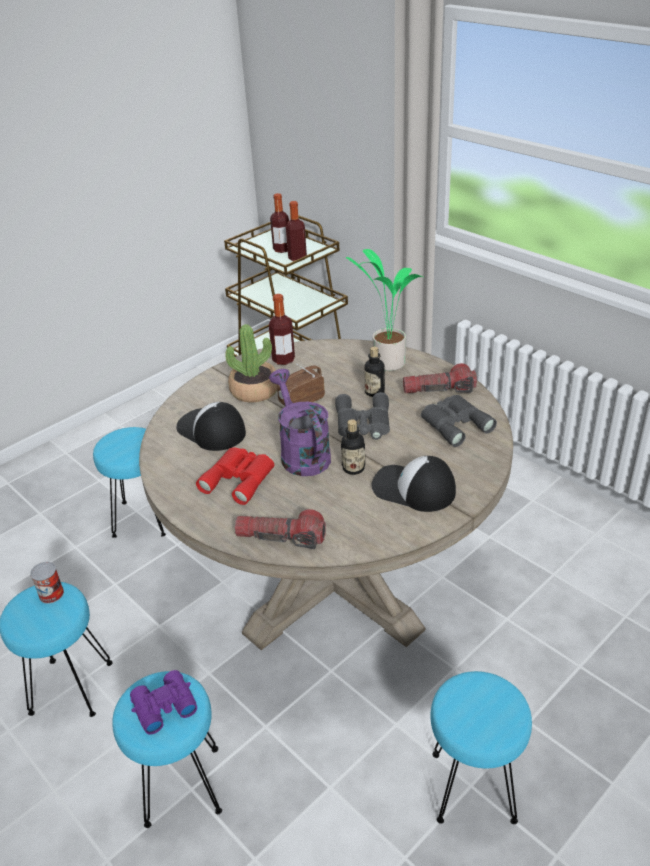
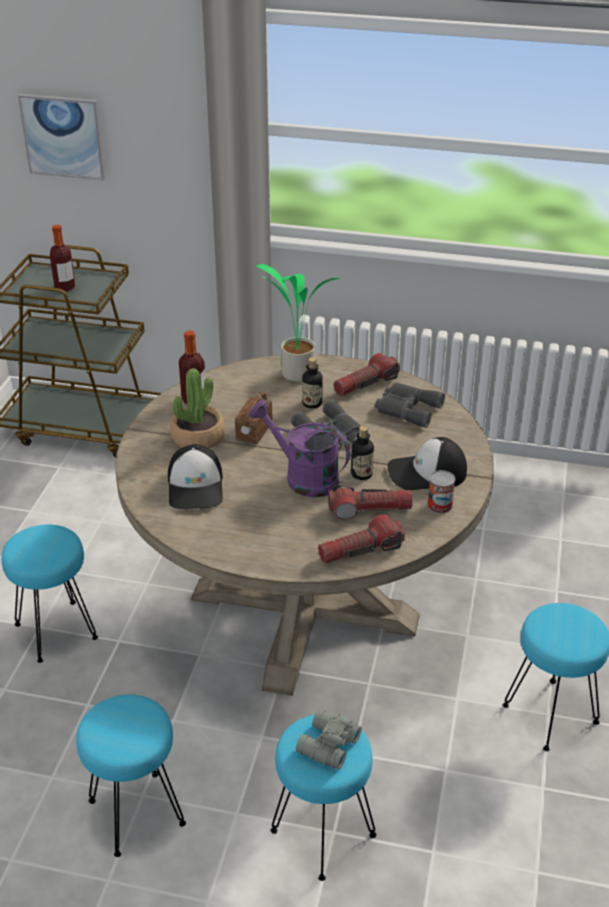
camera: 35 degrees left, 0 degrees up
(51, 594) = (118, 710): can -> can (439, 505)
(163, 707) = (326, 745): purple binoculars -> grey binoculars
(211, 430) = (196, 487): cap -> cap turned 105 degrees counterclockwise
(240, 478) = (272, 518): red binoculars -> none
(297, 258) = (93, 293): bottle -> none
(305, 119) = (63, 136): none -> picture
(327, 503) = (369, 510): none -> flashlight

